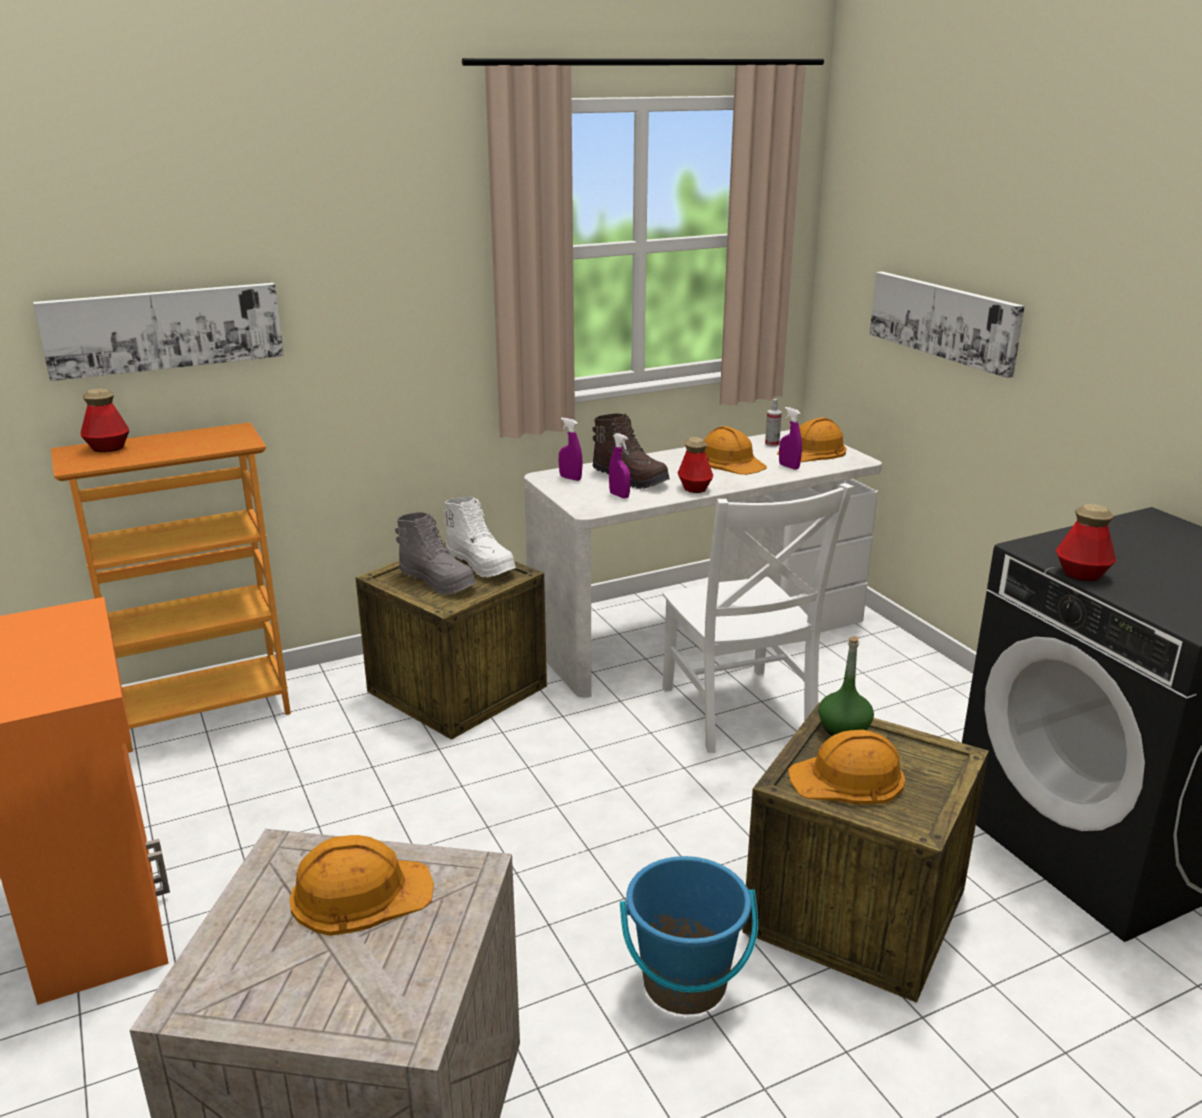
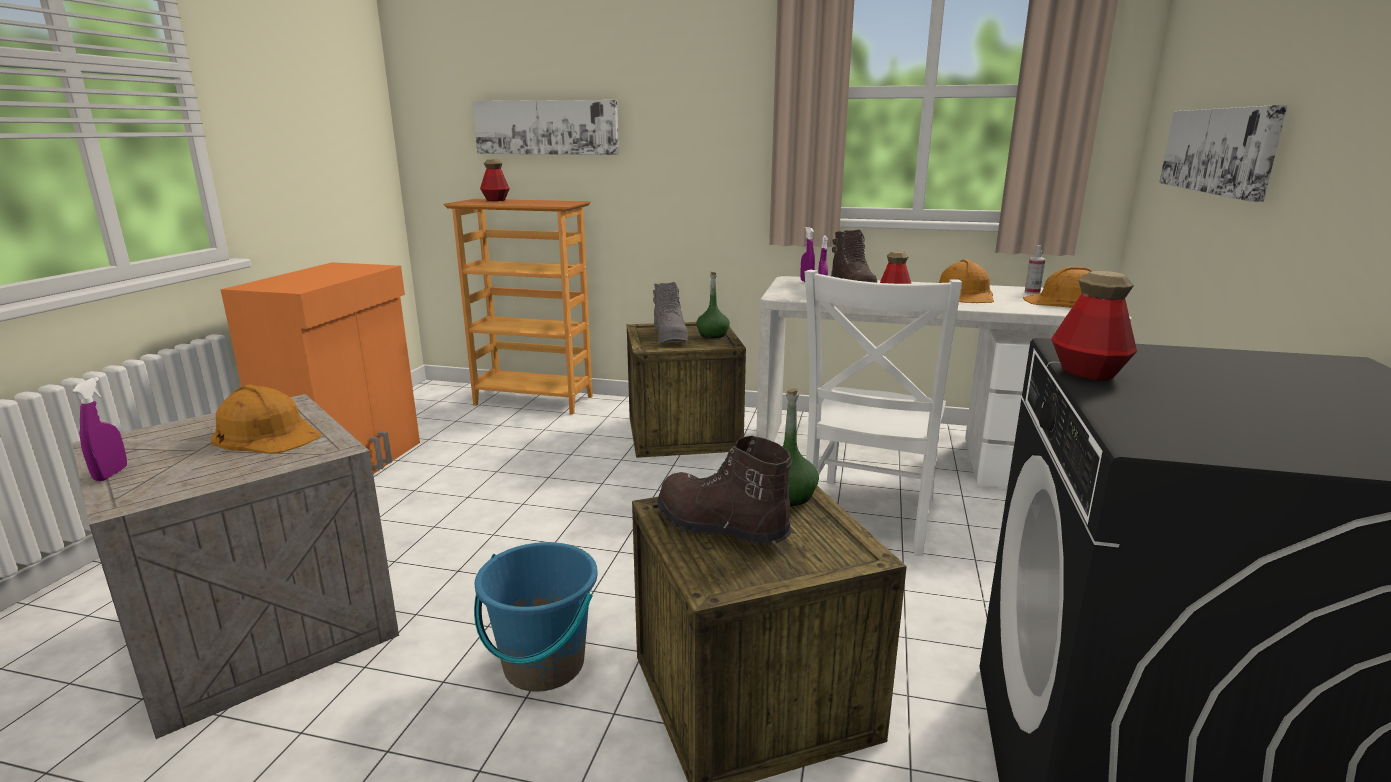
camera: 40 degrees right, 5 degrees down
(481, 564) = (712, 335): white boot -> green bottle
(789, 467) = (1016, 305): purple spray bottle -> purple spray bottle (111, 474)
(848, 778) = (720, 527): orange hard hat -> brown boot

